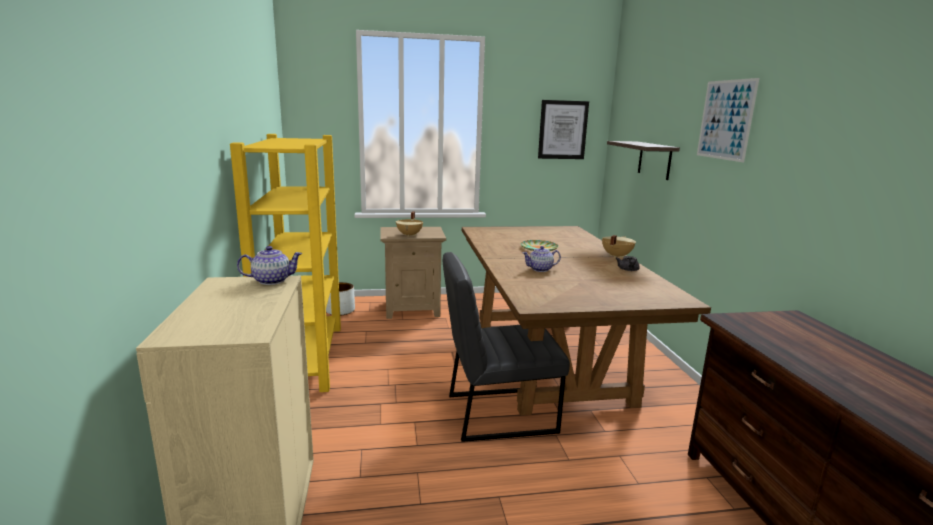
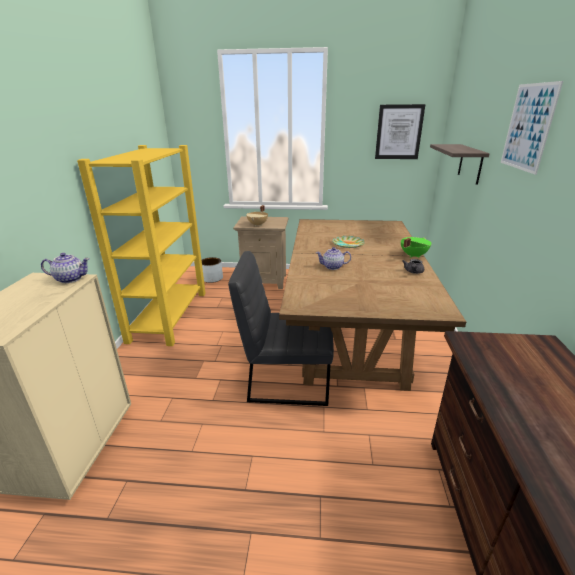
camera: 15 degrees right, 10 degrees up
(616, 256) = (413, 255): beige cooking pot -> green cooking pot

